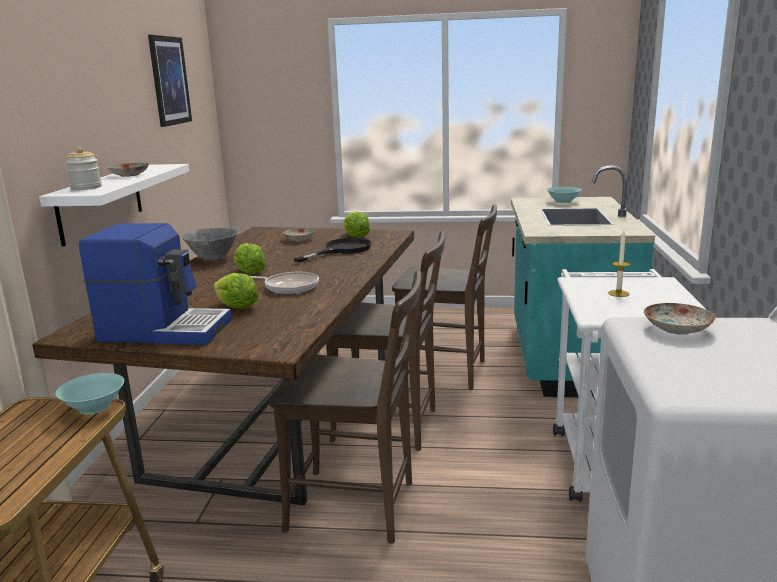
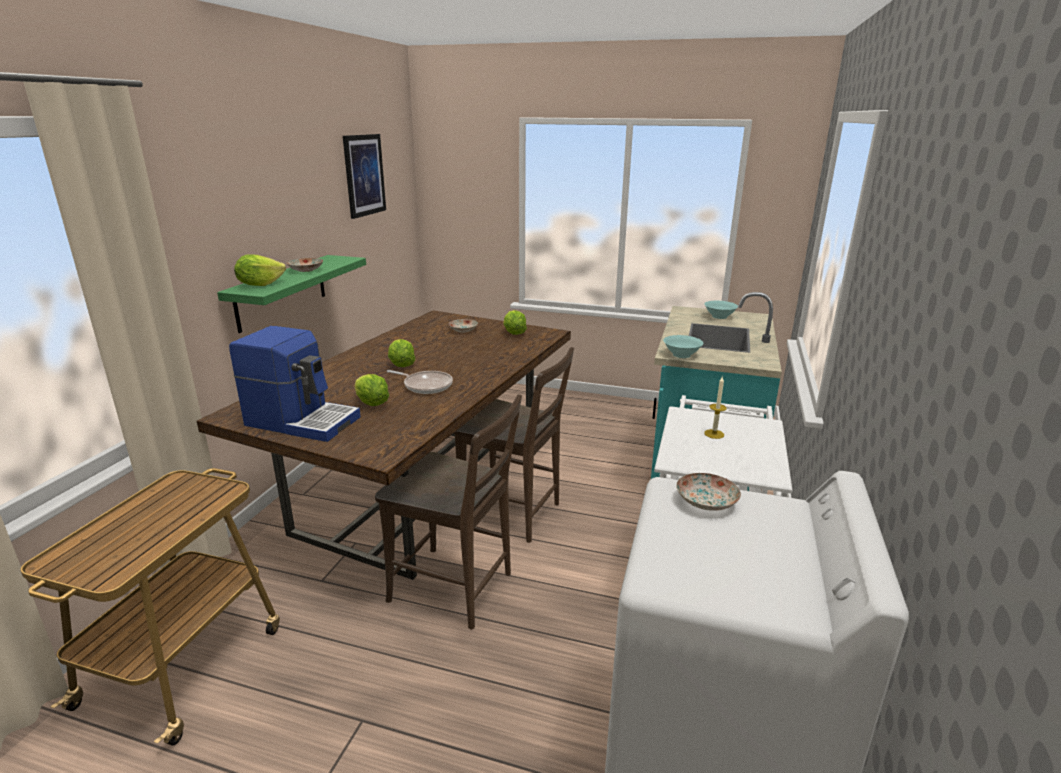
camera: 10 degrees right, 5 degrees up
(86, 188) = (260, 284): jar -> lettuce
(94, 408) = (223, 488): turquoise bowl -> turquoise bowl (681, 355)
(101, 202) = (281, 292): white shelf -> green shelf
(213, 258) = (379, 344): grey bowl -> none
(341, 250) = (493, 347): black frying pan -> none
(447, 372) = (585, 465): brown chair -> none

